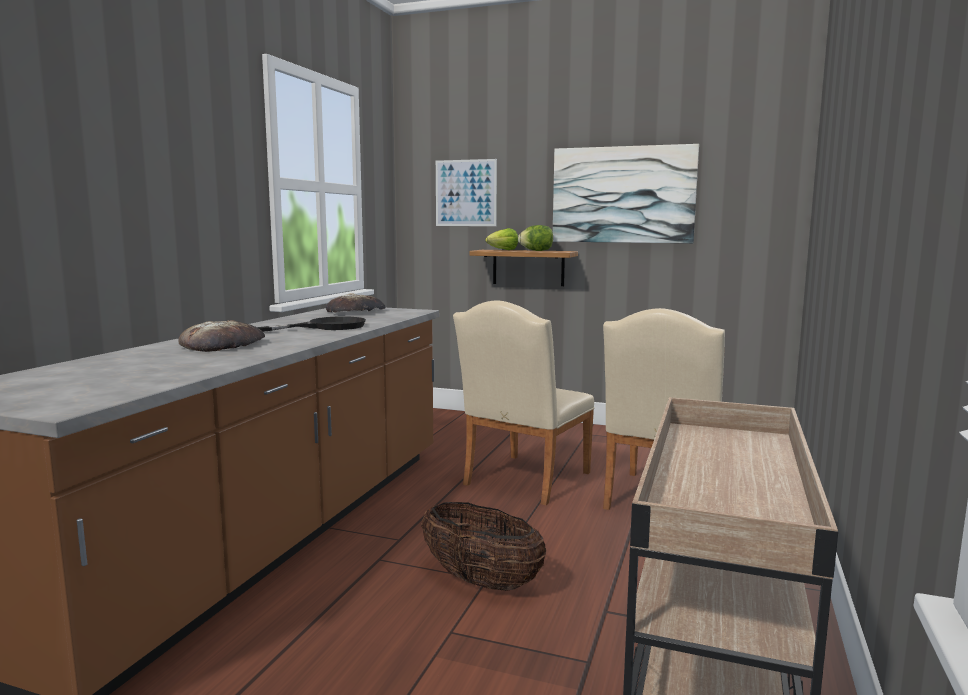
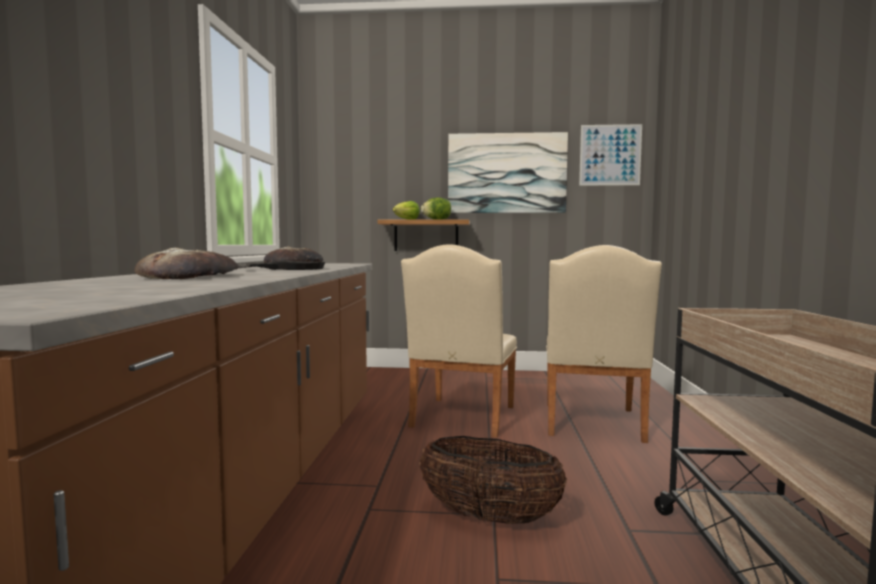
camera: 15 degrees left, 5 degrees down
(465, 193) = (368, 171): picture -> picture (610, 155)

